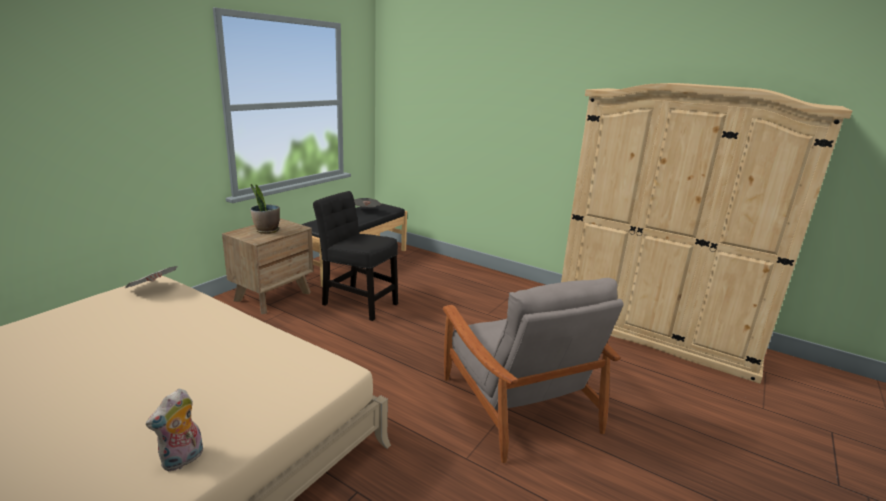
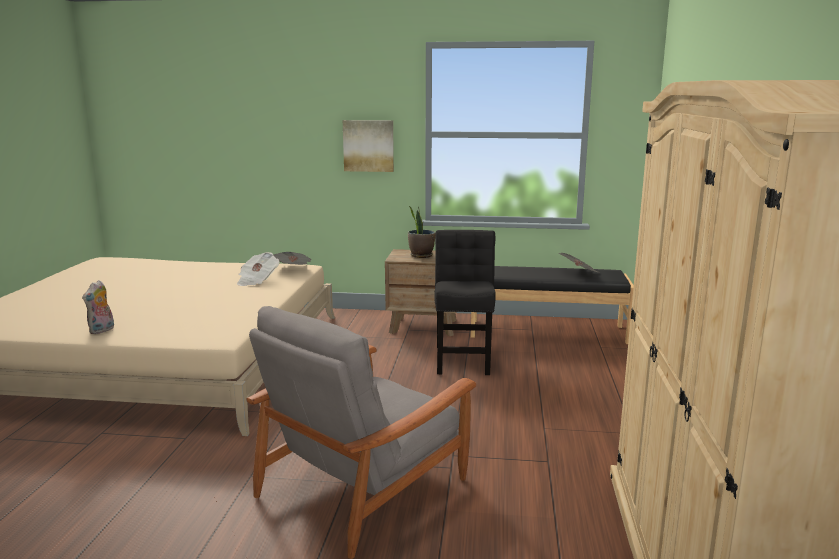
camera: 65 degrees right, 5 degrees down
(158, 316) = (257, 281): none -> newspaper
(166, 125) = (368, 145): none -> picture
(183, 460) = (102, 330): plush toy -> plush toy turned 75 degrees counterclockwise

